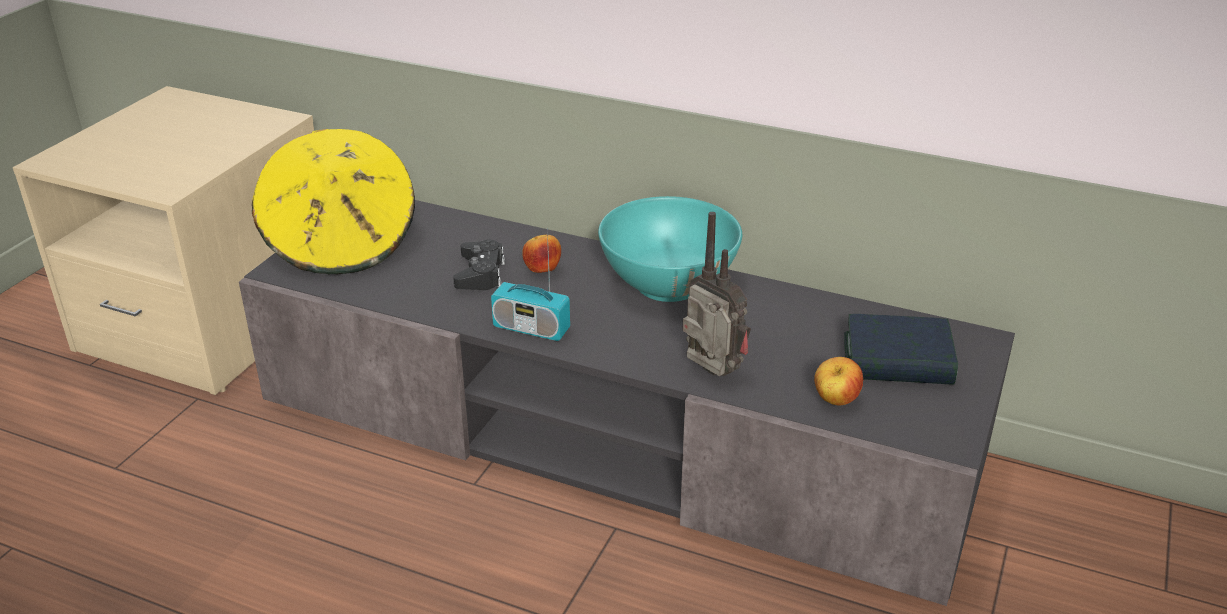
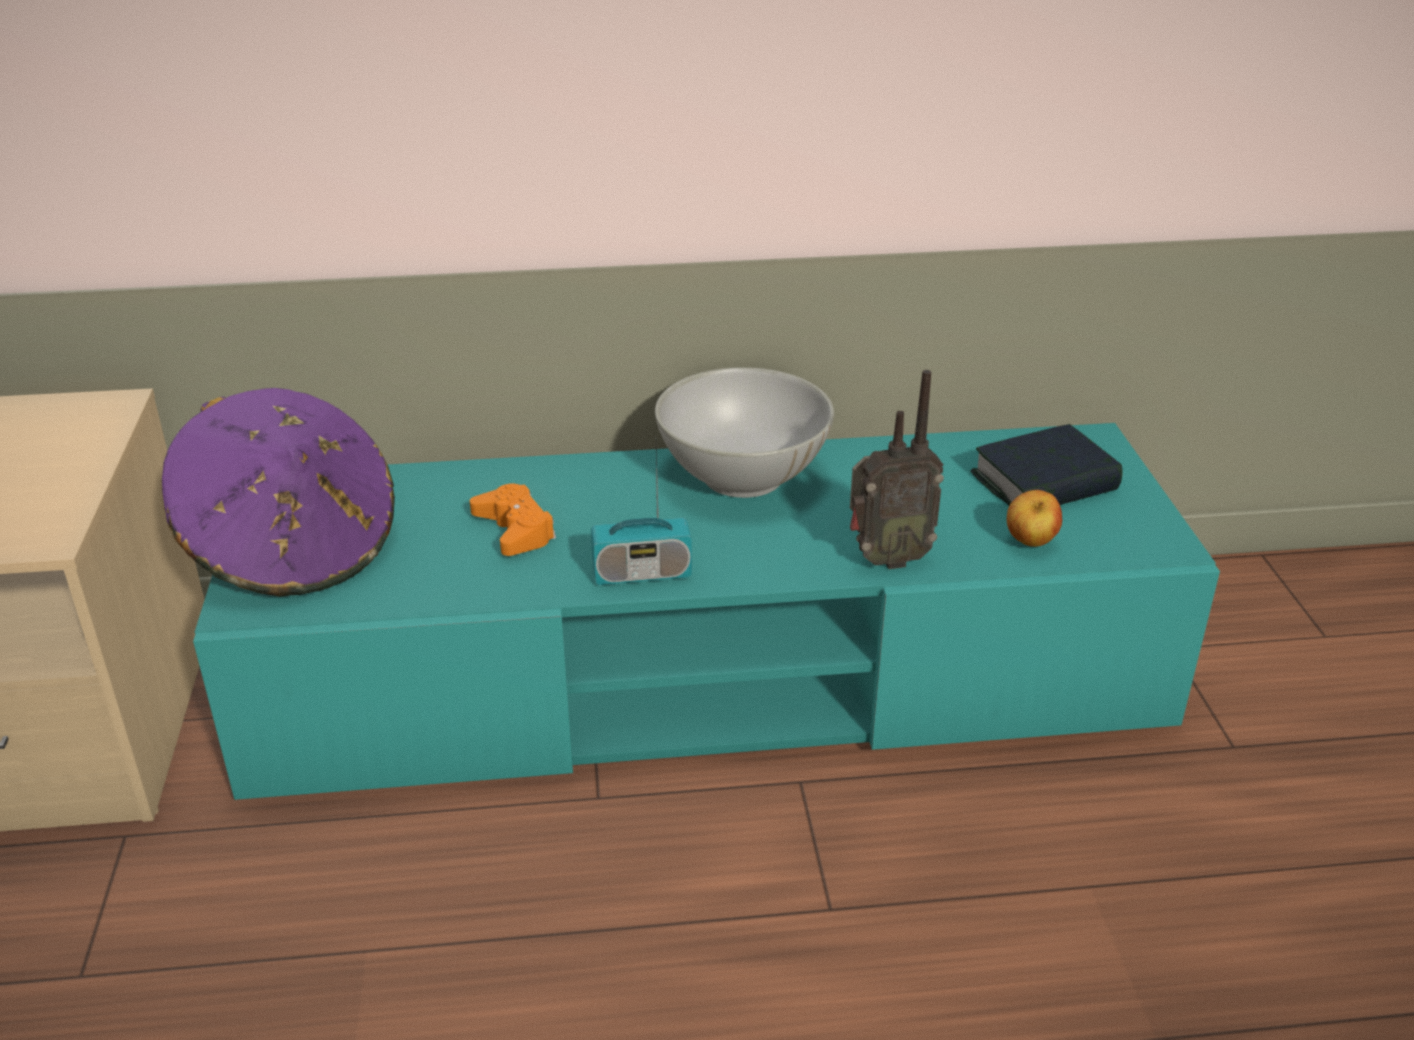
camera: 30 degrees left, 0 degrees up
(341, 243) = (293, 548): yellow hat -> purple hat
(480, 273) = (515, 530): black game controller -> orange game controller
(542, 270) = (586, 504): apple -> none
(613, 434) = (707, 680): grey tv stand -> turquoise tv stand
(668, 284) = (742, 476): turquoise bowl -> white bowl
(710, 375) = (886, 559): radio -> radio turned 150 degrees clockwise

